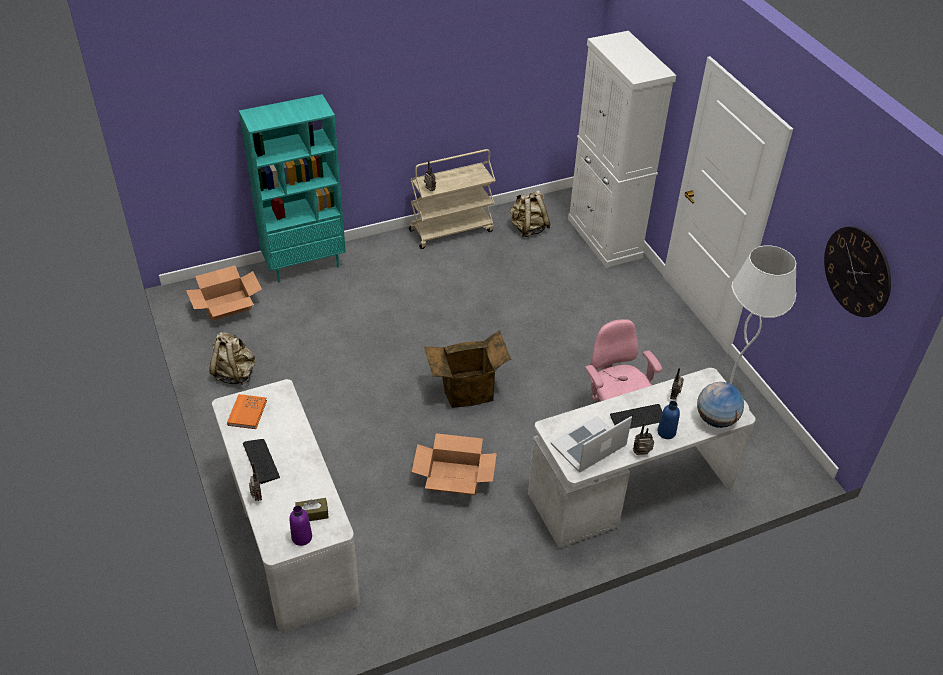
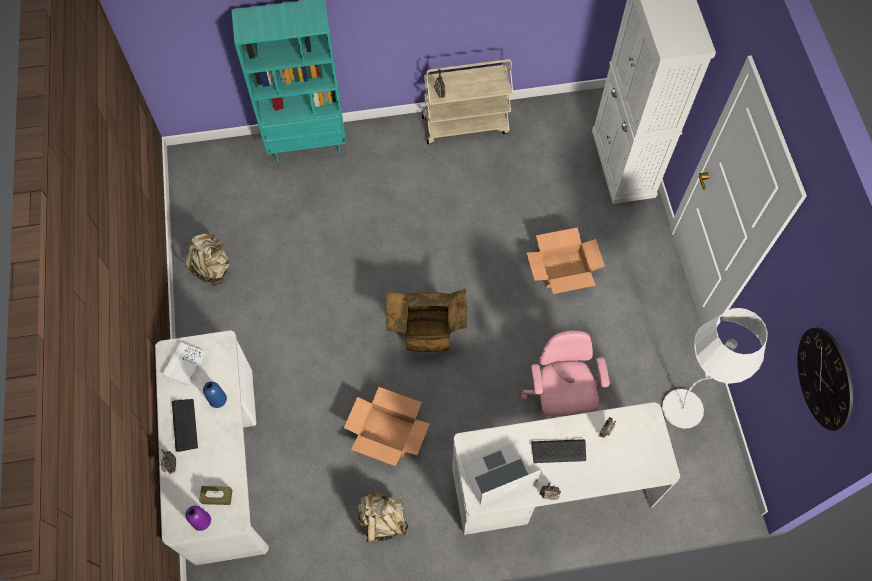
camera: 15 degrees right, 20 degrees up
(227, 305) = (222, 182): cardboard box -> cardboard box (562, 269)
(247, 413) = (185, 364): orange book -> white book
(528, 228) = (546, 136): beige backpack -> beige backpack (382, 521)
(666, 432) = (582, 475): blue bottle -> blue bottle (217, 399)
(716, 420) = (638, 470): globe -> none

